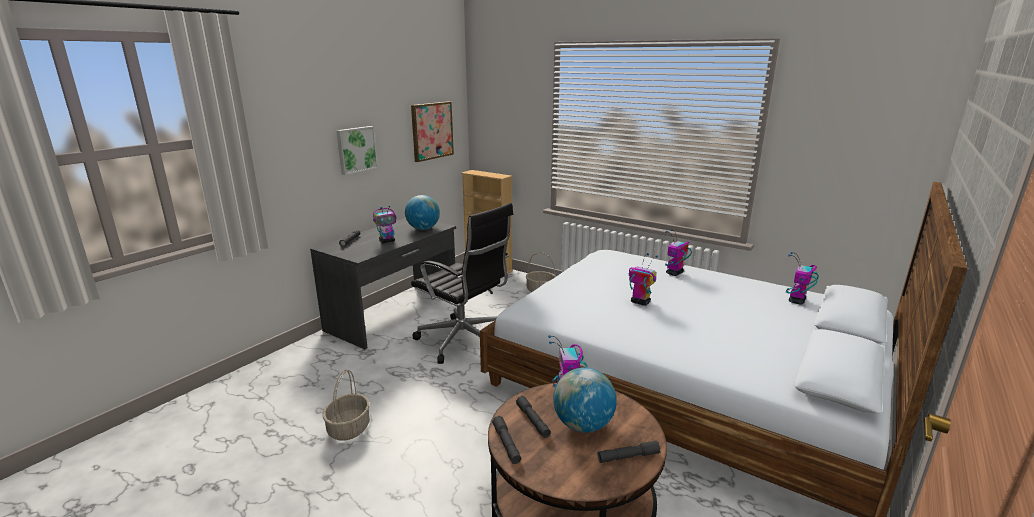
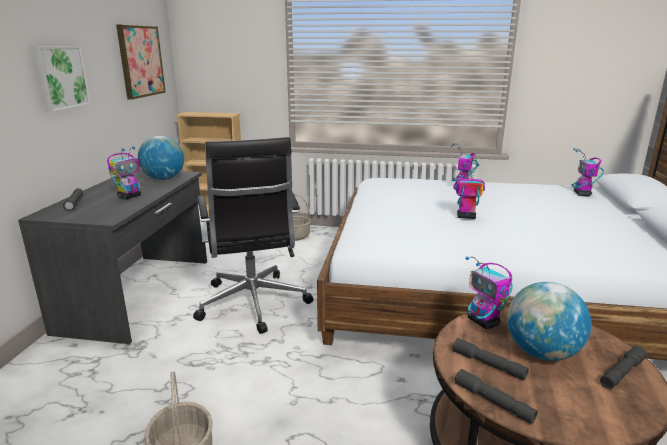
camera: 25 degrees left, 0 degrees up
(464, 341) = (253, 304): black office chair -> black office chair turned 60 degrees clockwise

